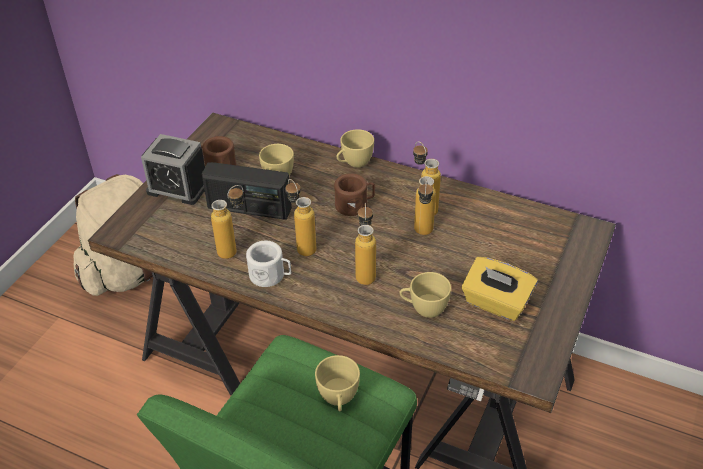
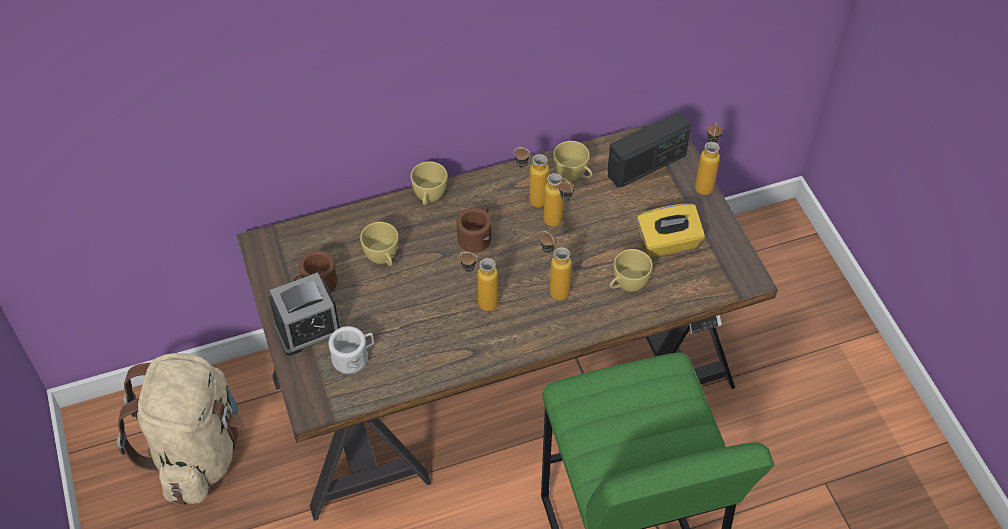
camera: 45 degrees left, 10 degrees up
(234, 249) = (431, 346): bottle -> bottle (704, 182)
(249, 208) = (395, 302): radio -> radio (647, 165)
(271, 276) = (487, 345): white mug -> white mug (354, 357)
(338, 400) = (651, 398): yellow cup -> yellow cup (573, 176)

